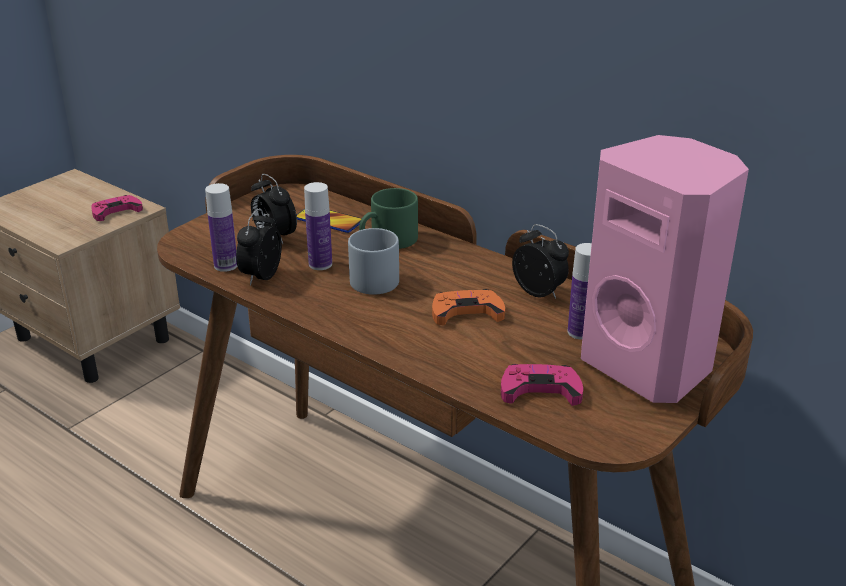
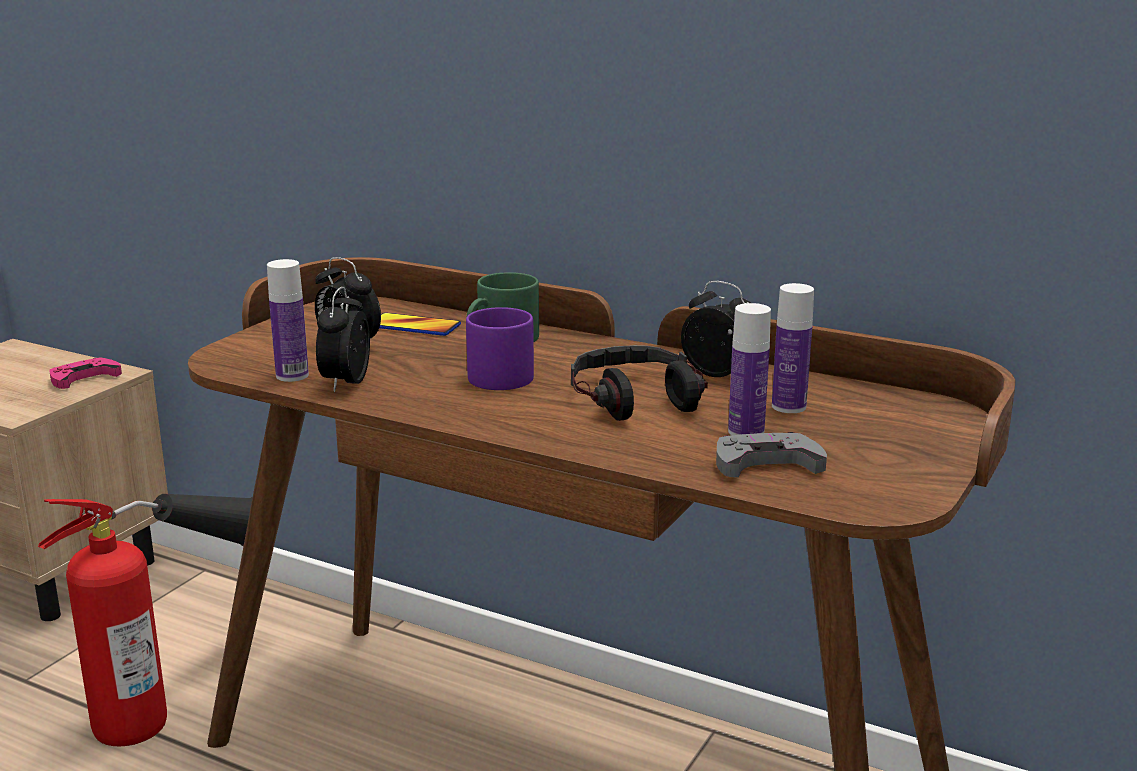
camera: 10 degrees left, 10 degrees down
(170, 450) = (183, 691): none -> fire extinguisher
(320, 264) = (421, 367): bottle -> bottle (746, 432)
(372, 277) = (495, 374): grey mug -> purple mug
(466, 312) = (635, 398): orange game controller -> headphones
(540, 390) = (766, 463): pink game controller -> grey game controller
(649, 366) = (890, 431): pink speaker -> none

